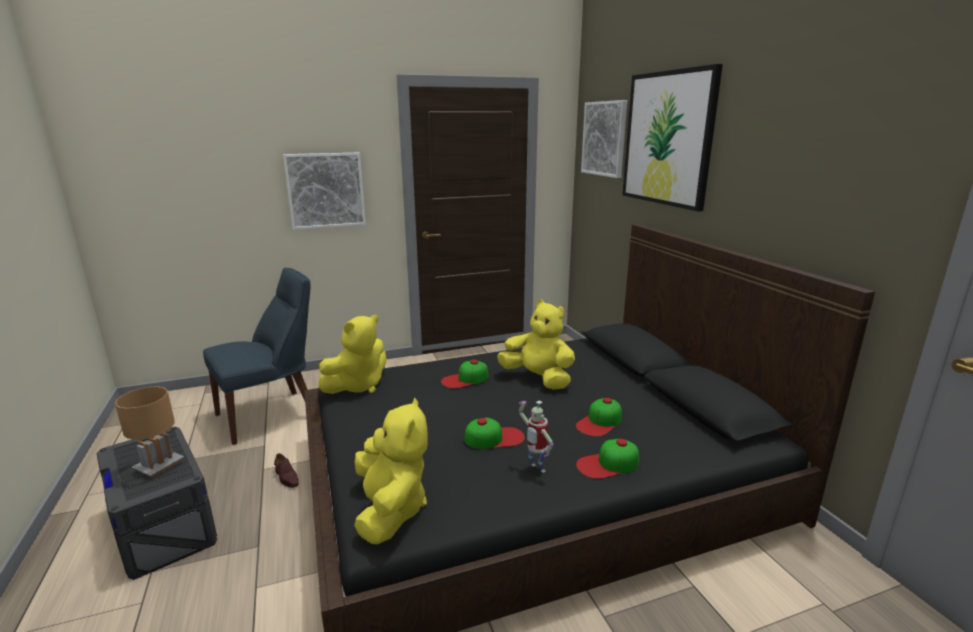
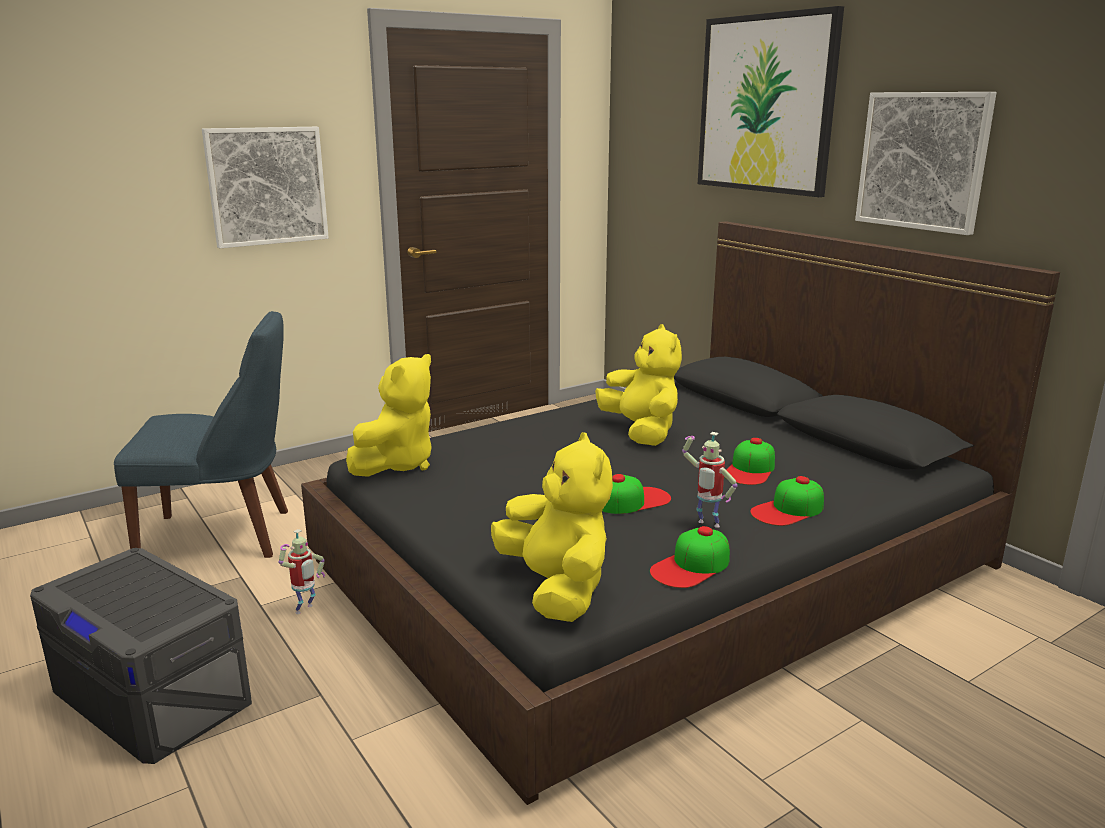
camera: 15 degrees left, 0 degrees up
(159, 466) = (156, 596): brown table lamp -> none
(272, 414) = (224, 536): blue chair -> blue chair turned 45 degrees clockwise
(286, 477) = (305, 610): brown shoe -> toy robot
(465, 379) = (546, 441): cap -> cap (691, 566)
(538, 379) = (641, 432): yellow plush toy -> yellow plush toy turned 45 degrees clockwise
(604, 138) = (661, 107): picture -> picture (923, 161)

